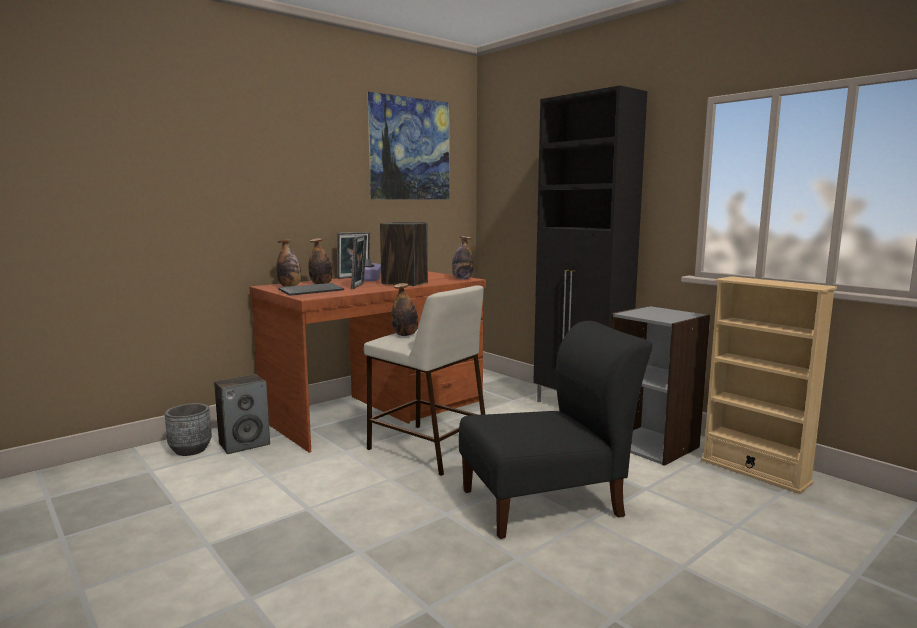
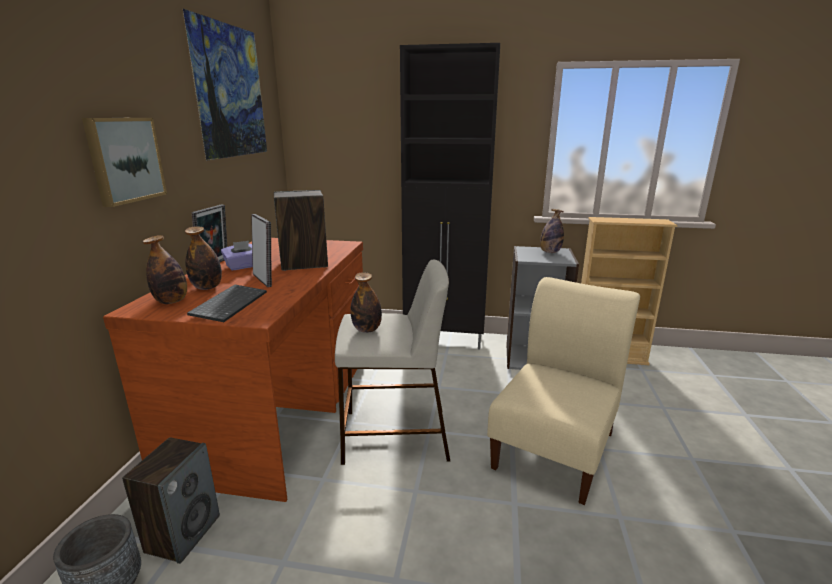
camera: 40 degrees left, 10 degrees up
(292, 191) = (124, 160): none -> picture
(462, 279) = (340, 245): bottle -> bottle (550, 252)
(547, 502) = (556, 446): black chair -> beige chair

